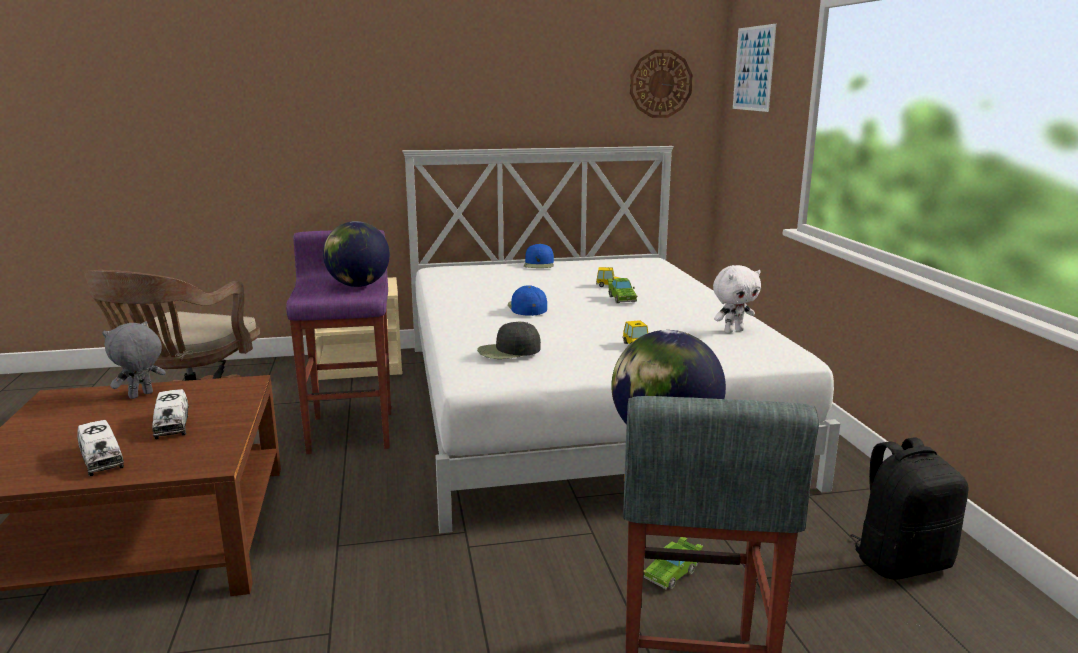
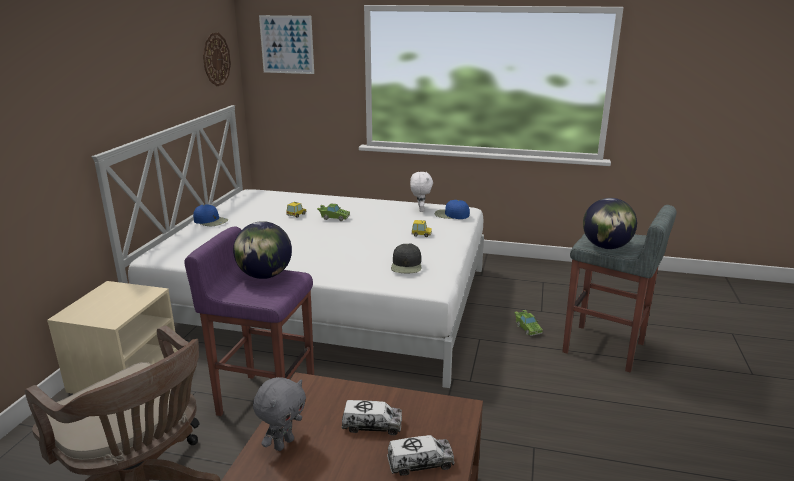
camera: 65 degrees left, 5 degrees up
(141, 395) = (283, 443): grey plush toy -> grey plush toy turned 120 degrees counterclockwise
(527, 307) = (318, 245): blue cap -> blue cap (451, 215)
(901, 562) = (544, 277): black backpack -> none

